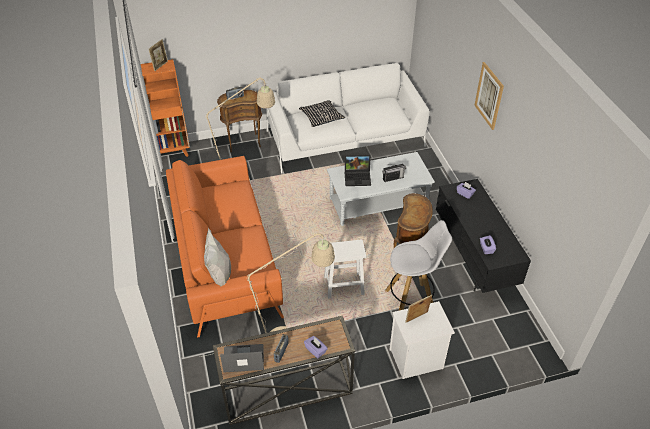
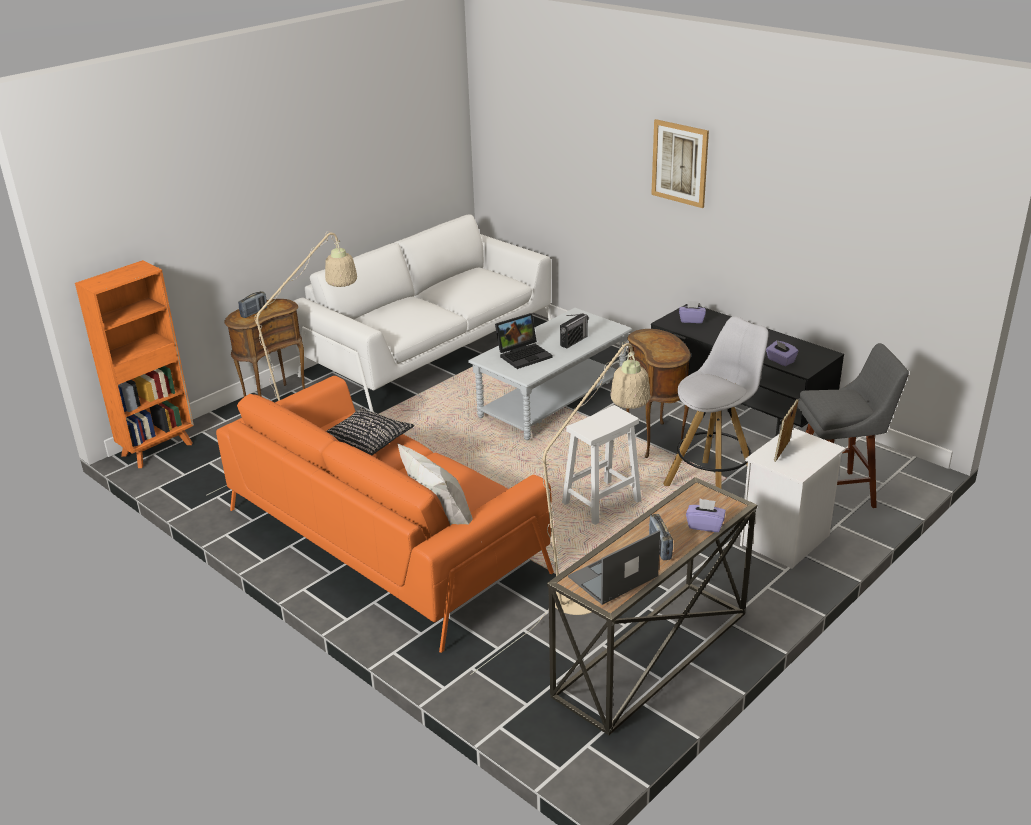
camera: 30 degrees left, 15 degrees down
(160, 66) = (129, 271): picture frame -> none
(321, 117) = (400, 310): black pillow -> black pillow (364, 441)
(476, 342) = (837, 492): none -> grey stool

